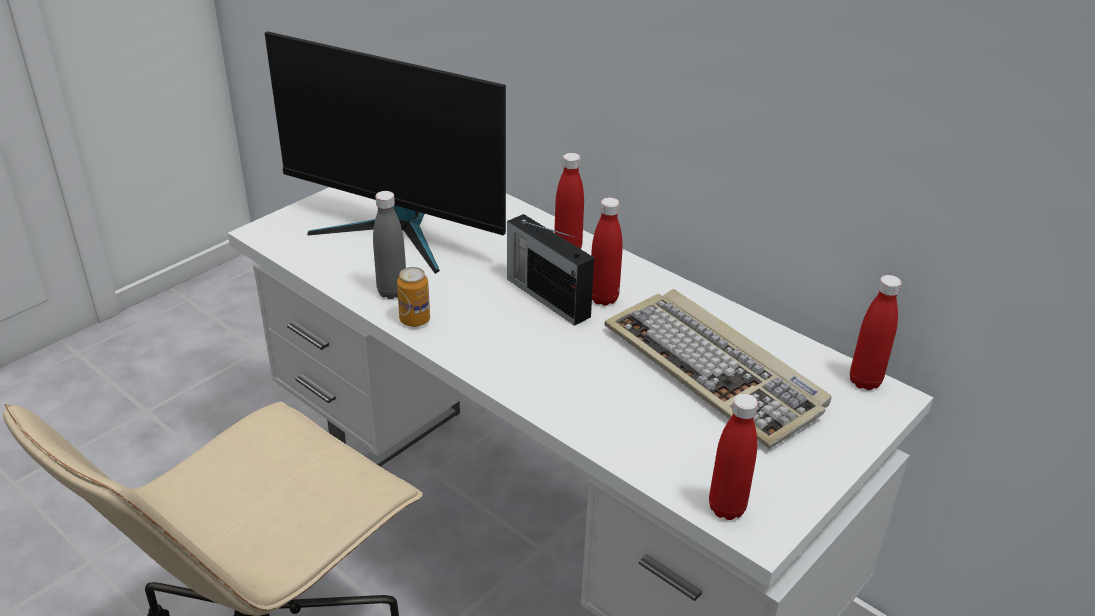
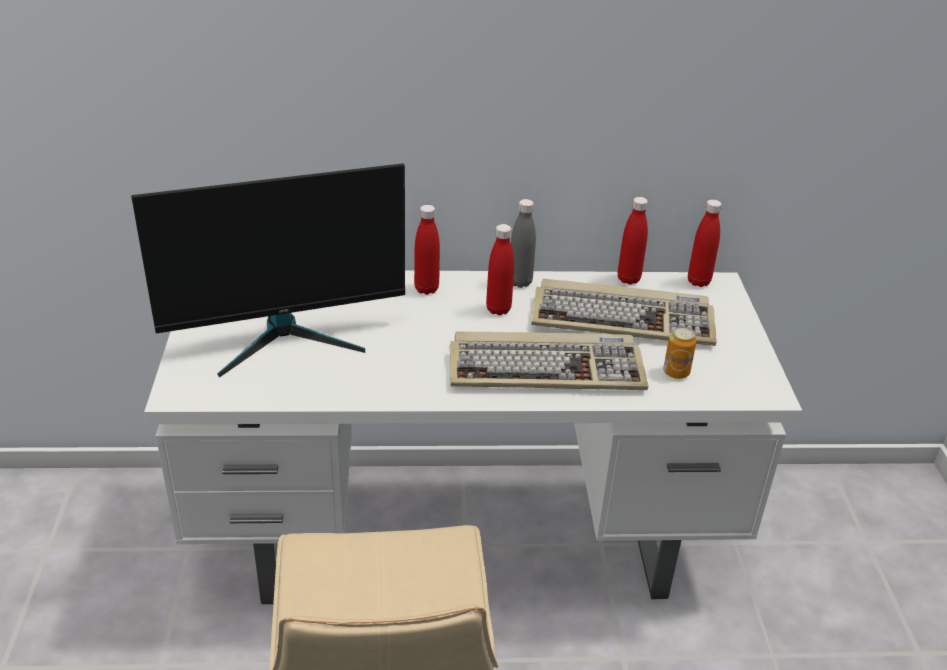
camera: 45 degrees left, 0 degrees up
(392, 292) = (357, 382): grey bottle -> grey bottle (520, 282)
(415, 320) = (404, 391): can -> can (676, 372)
(546, 296) = (462, 327): radio -> none
(565, 370) = (547, 367): none -> keyboard
(726, 508) = (739, 391): red bottle -> red bottle (628, 279)

